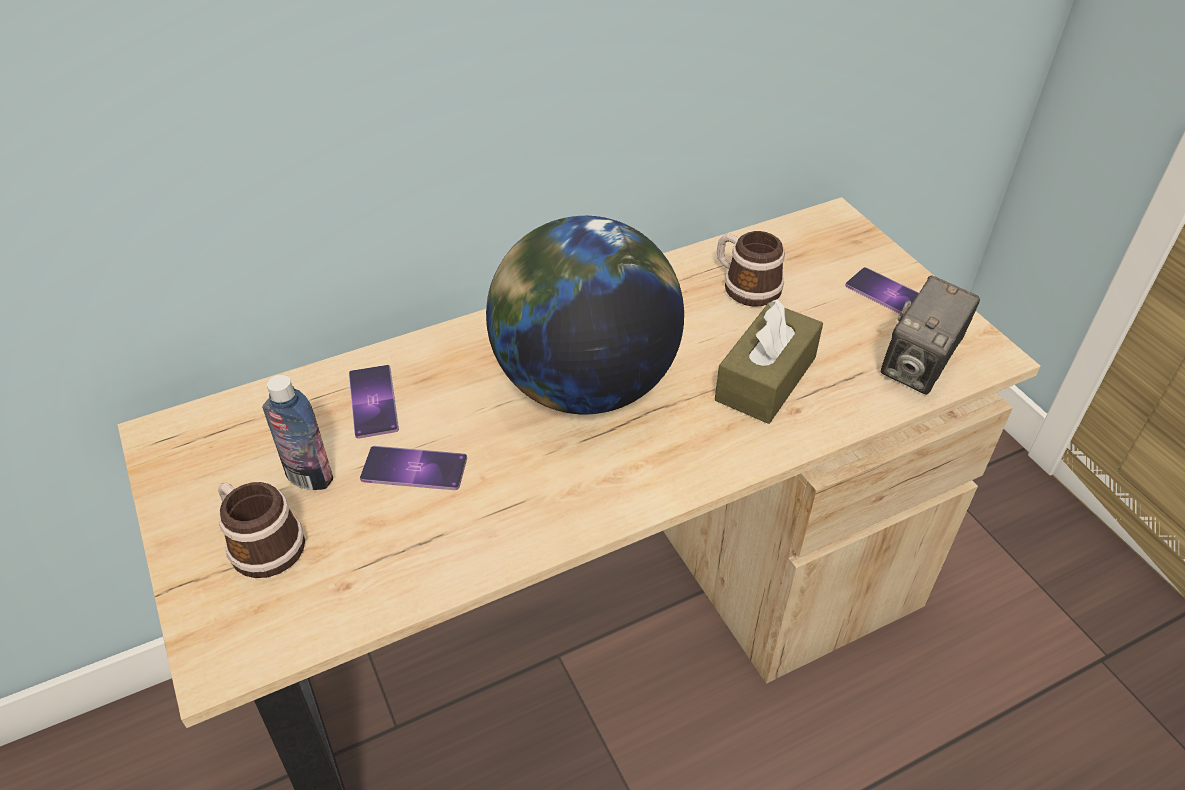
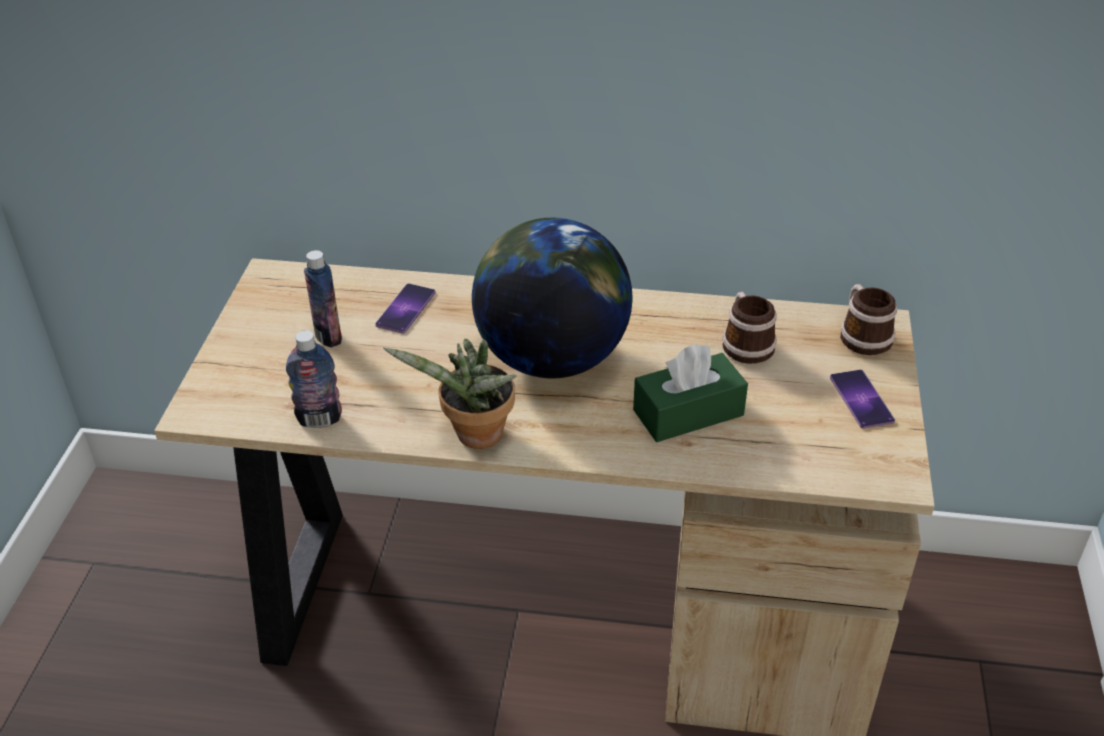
camera: 35 degrees right, 5 degrees down
(261, 542) = (270, 360): mug -> mug (862, 335)
(394, 585) = (319, 419): none -> bottle
(414, 468) = (392, 360): phone -> none
(590, 513) = (474, 437): none -> potted plant
(766, 379) = (688, 413): brown tissue box -> green tissue box
(918, 368) = (821, 460): camera -> none

